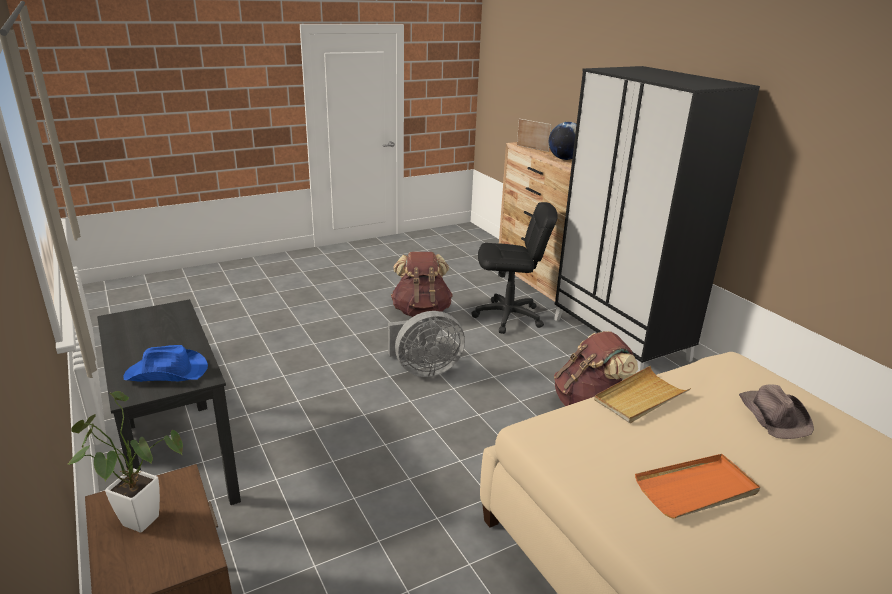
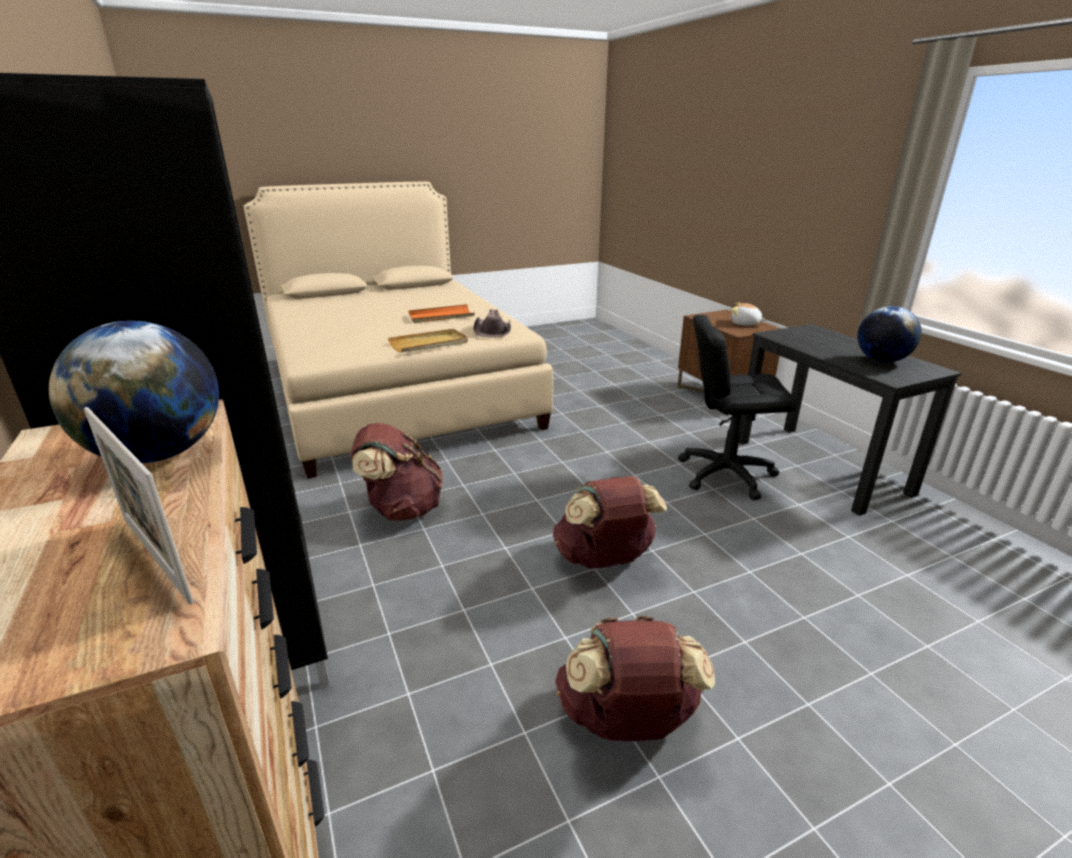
camera: 175 degrees left, 0 degrees up
(135, 518) = (745, 324): potted plant -> plush toy
(145, 330) = (881, 360): none -> globe
(167, 372) = (805, 337): blue hat -> none
(424, 369) = (604, 560): grey fan -> brown backpack
(508, 317) = (427, 696): black office chair -> black office chair (725, 474)
(773, 415) = (343, 333): brown hat -> brown hat (493, 330)

